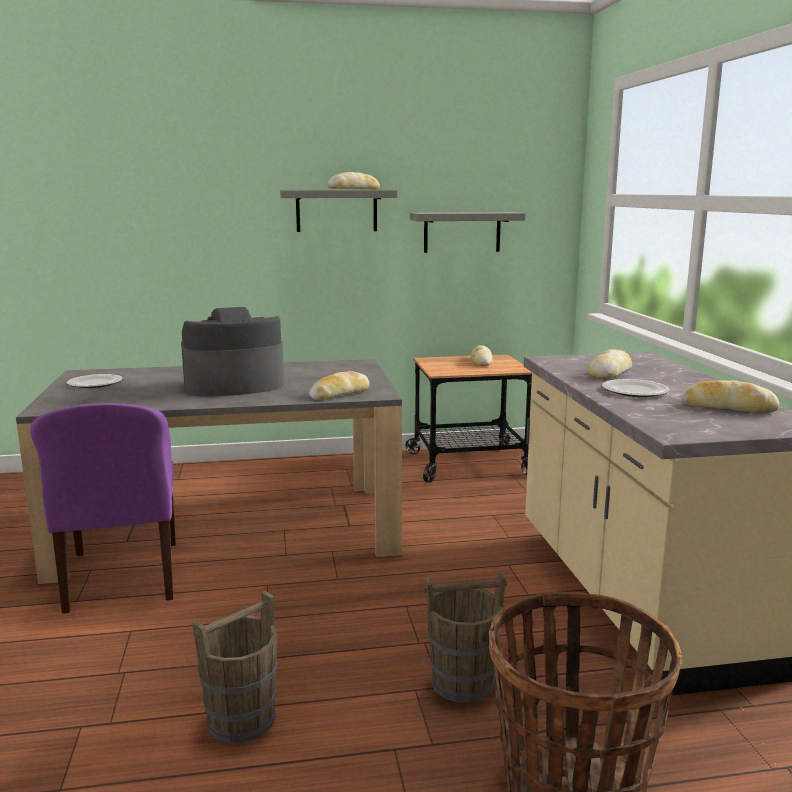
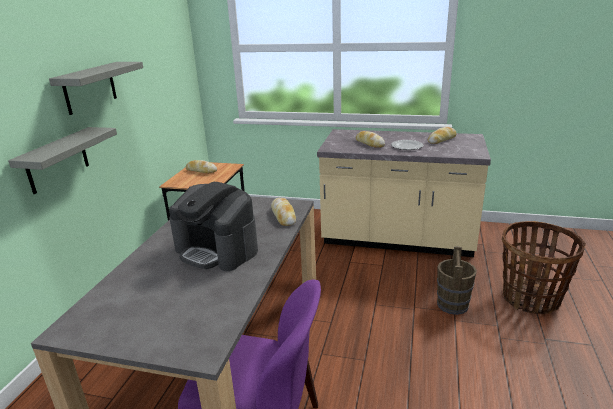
camera: 65 degrees left, 10 degrees up
(95, 383) = (126, 321): plate -> none
(233, 385) = (217, 250): coffee machine -> coffee machine turned 60 degrees counterclockwise
(240, 720) = (469, 388): brown bucket -> none
(354, 189) = (107, 66): bread -> none
(462, 232) = (155, 85): grey shelf -> grey shelf (57, 160)

